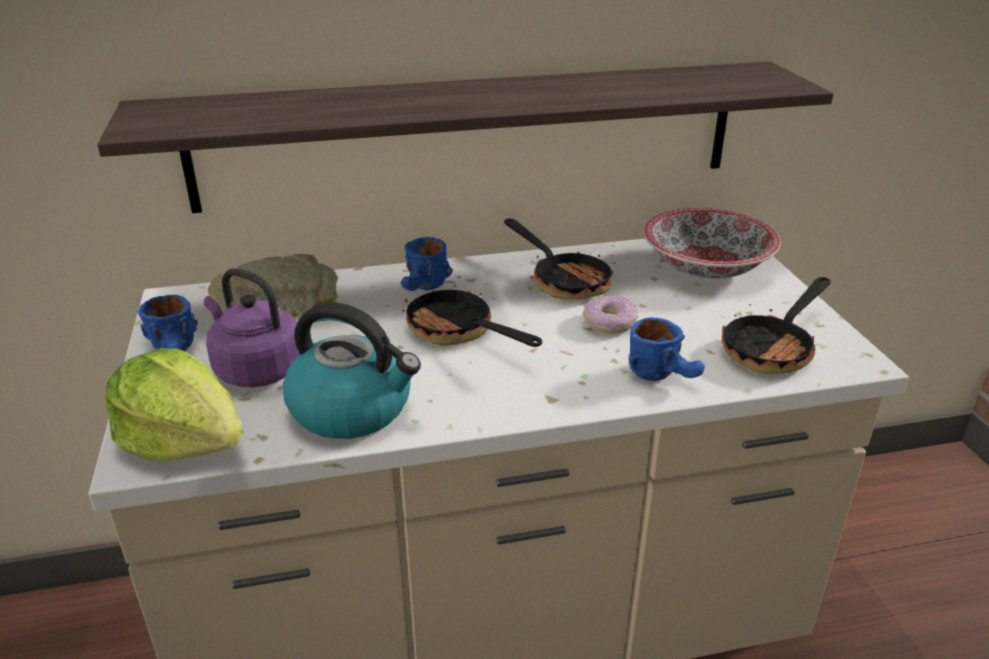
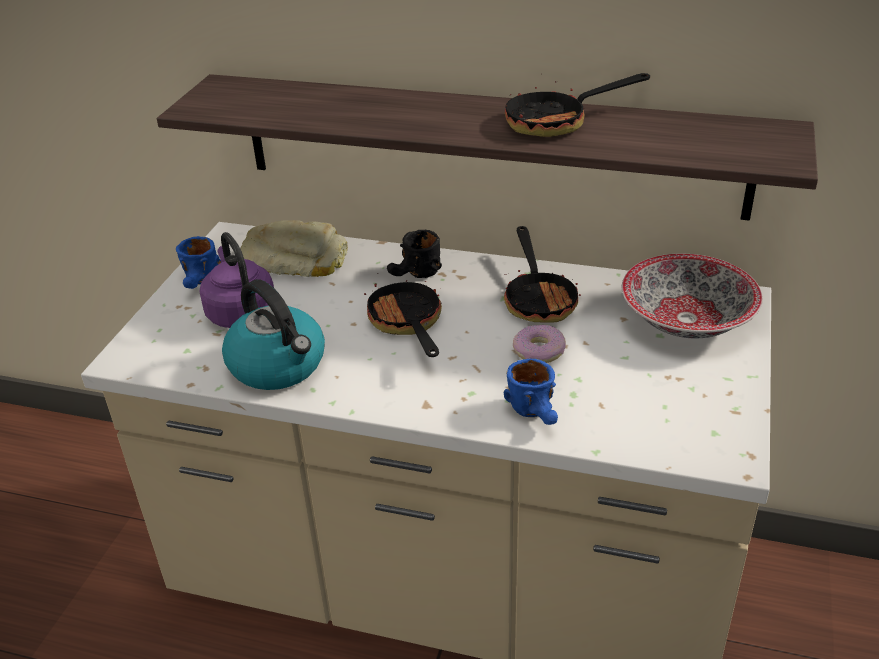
camera: 30 degrees right, 5 degrees up
(183, 440) = (157, 354): lettuce -> none
(424, 289) = (415, 276): blue mug -> black mug
(773, 348) = (662, 420): frying pan -> frying pan (557, 122)

